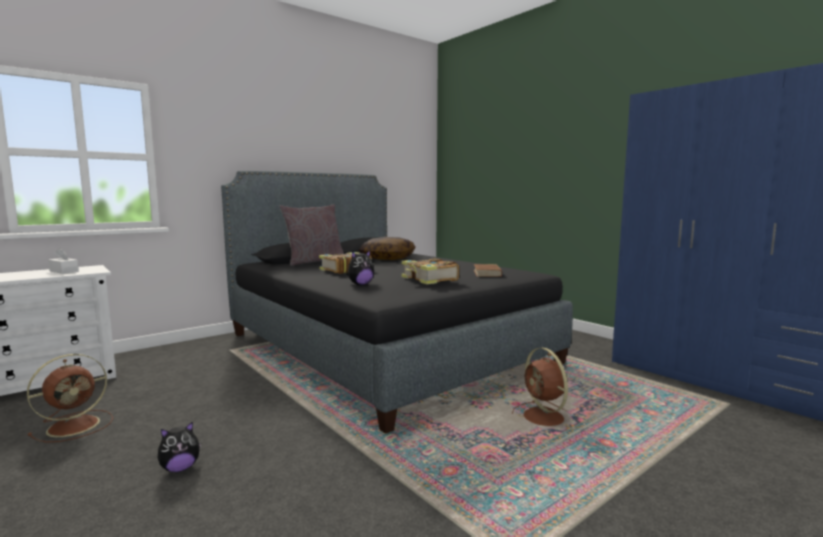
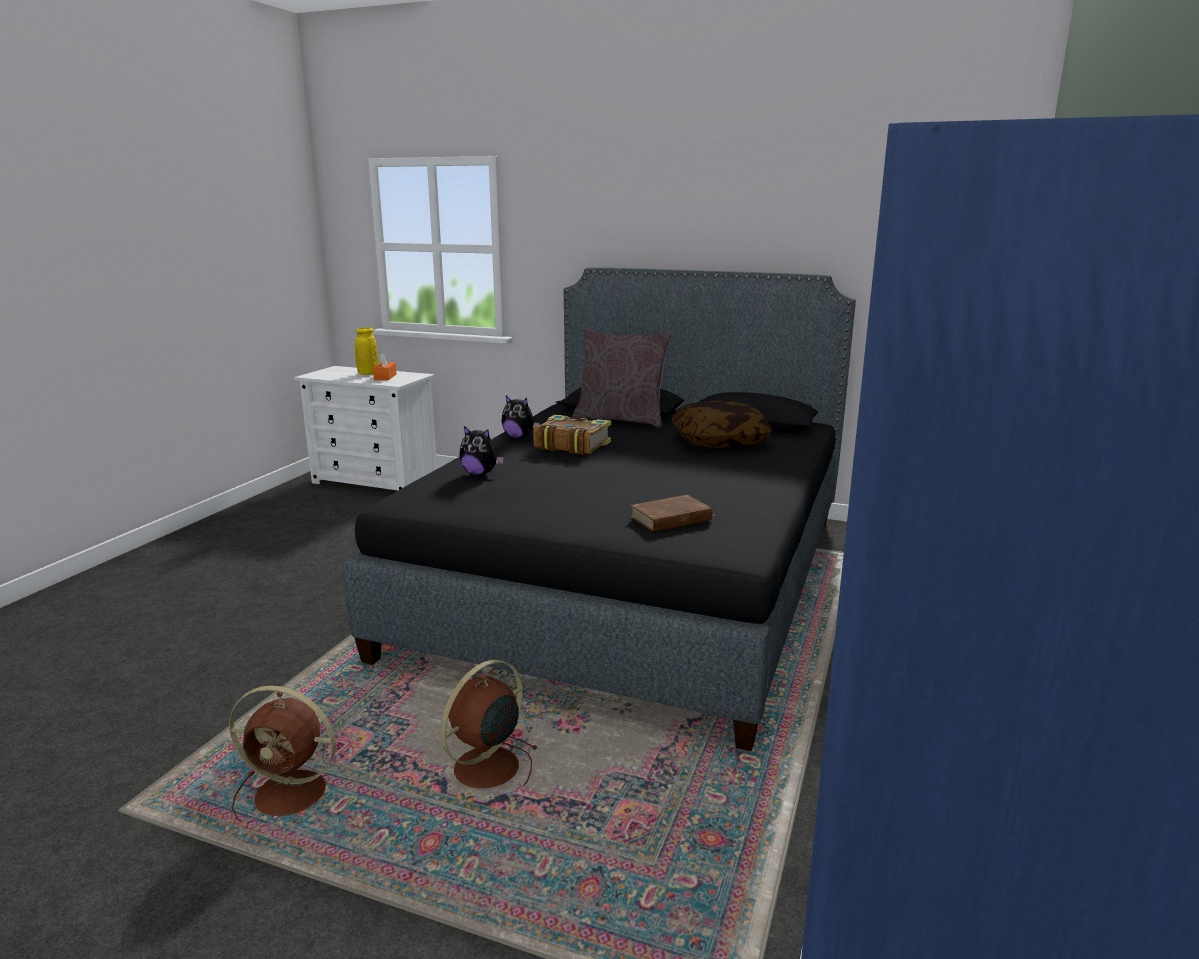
camera: 60 degrees right, 10 degrees up
(31, 273) = (368, 373): none -> yellow vase
(64, 271) = (385, 377): white tissue box -> orange tissue box
(76, 425) = (303, 526): brown fan -> brown fan (294, 794)
(180, 468) = (250, 593): plush toy -> plush toy (519, 437)
(429, 279) = (546, 496): book -> none

